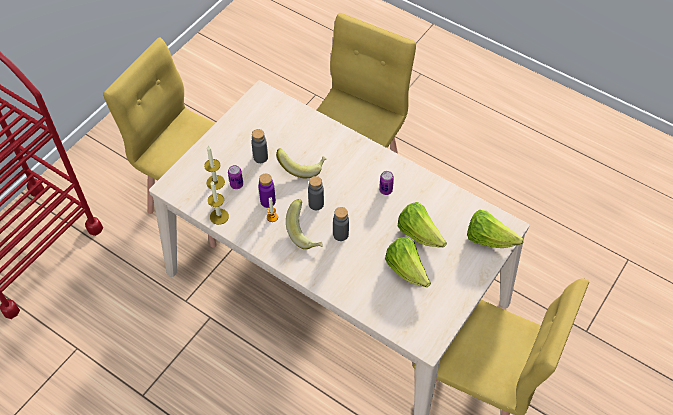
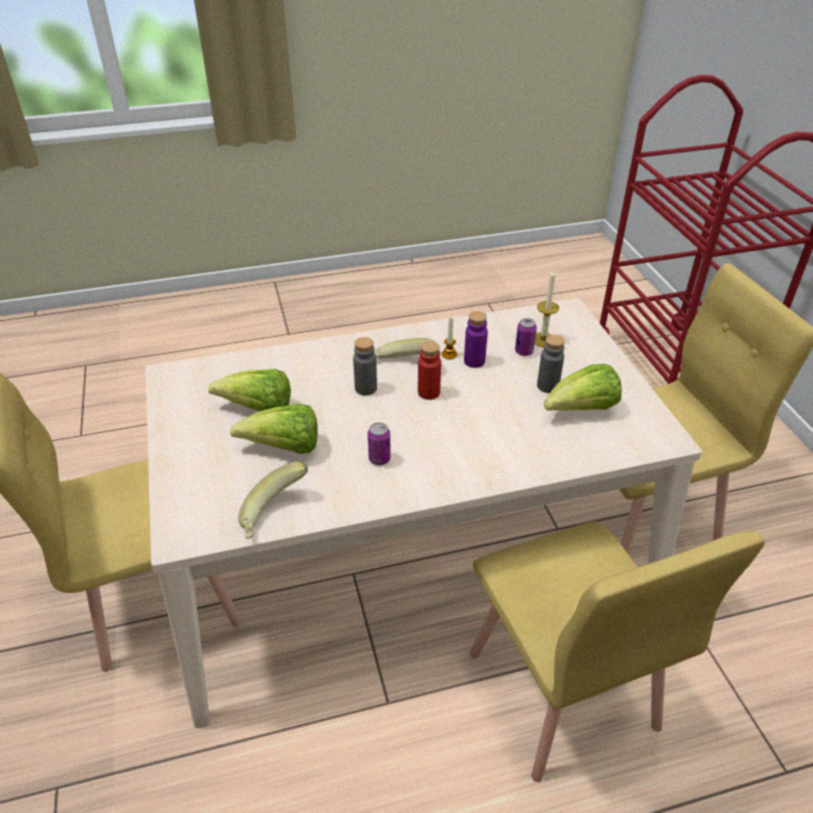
camera: 130 degrees right, 15 degrees down
(219, 216) = (492, 323): candle -> none
(302, 167) = (497, 410): banana -> banana (275, 516)
(316, 204) = (428, 392): grey bottle -> red bottle
(488, 239) = (193, 504): lettuce -> lettuce (582, 410)

